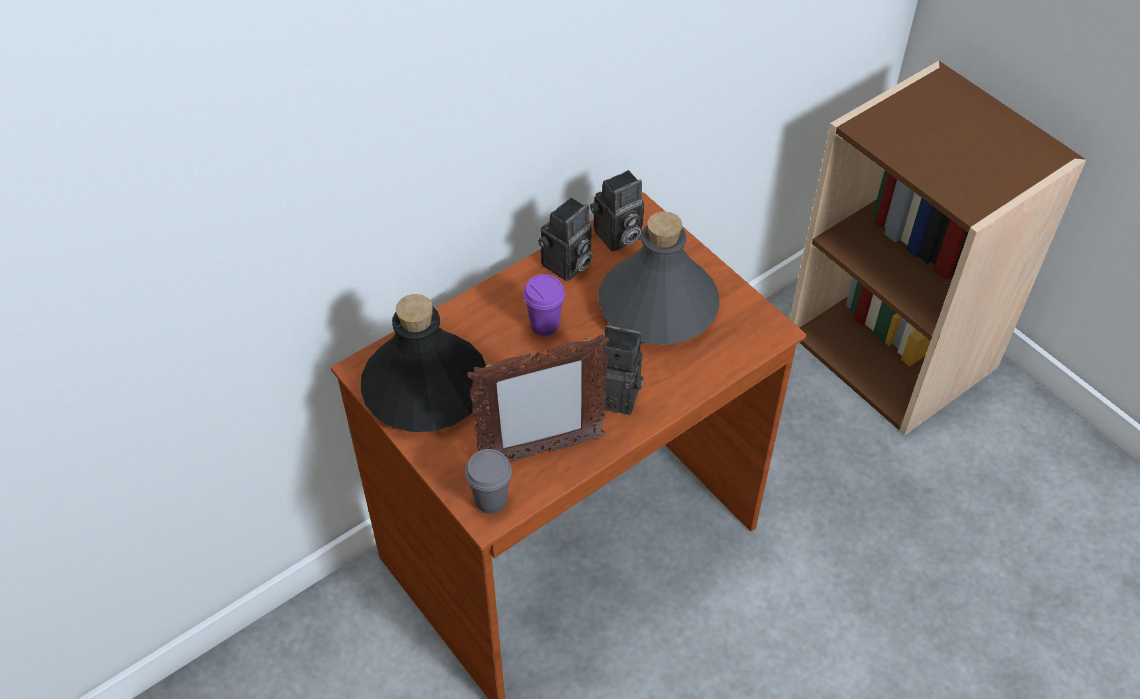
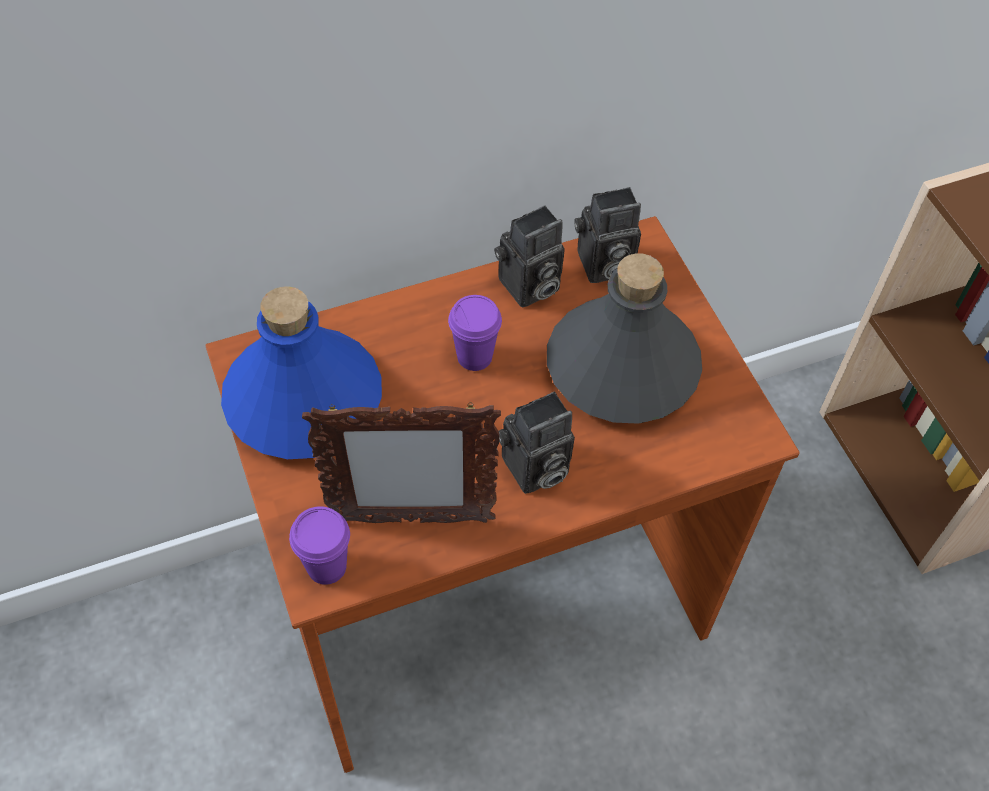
camera: 15 degrees right, 5 degrees up
(426, 387) = (305, 399): black bottle -> blue bottle
(491, 500) = (326, 566): grey cup -> purple cup
(619, 394) = (534, 470): camera -> camera turned 120 degrees clockwise

